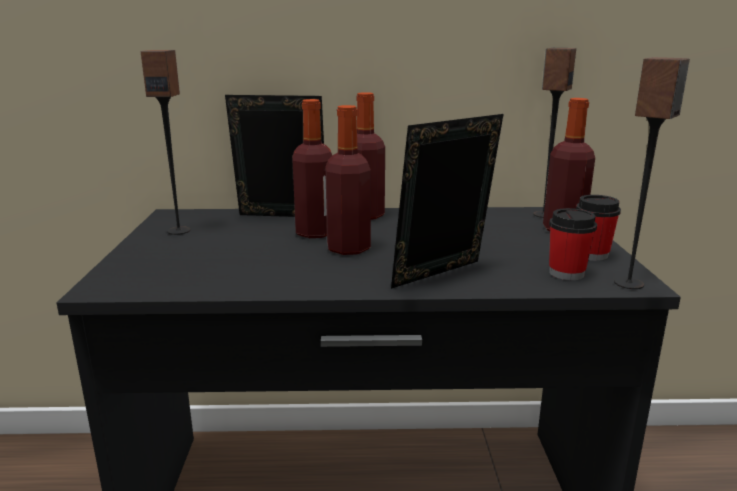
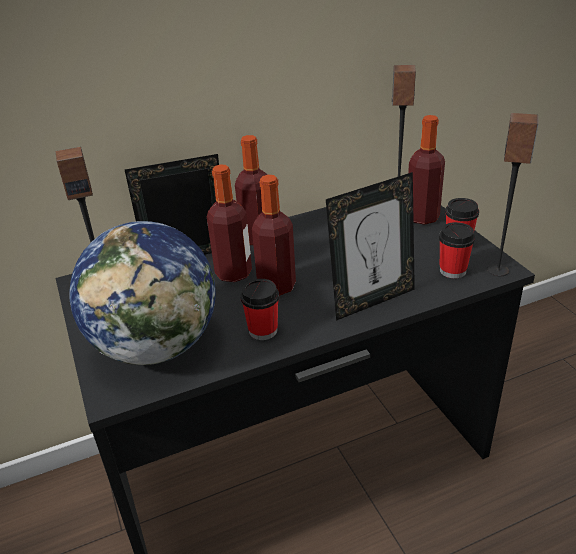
camera: 20 degrees left, 15 degrees up
(185, 265) = (157, 346): none -> globe
(299, 275) = (263, 330): none -> cup
(443, 277) = (371, 300): picture frame -> picture frame turned 150 degrees counterclockwise

